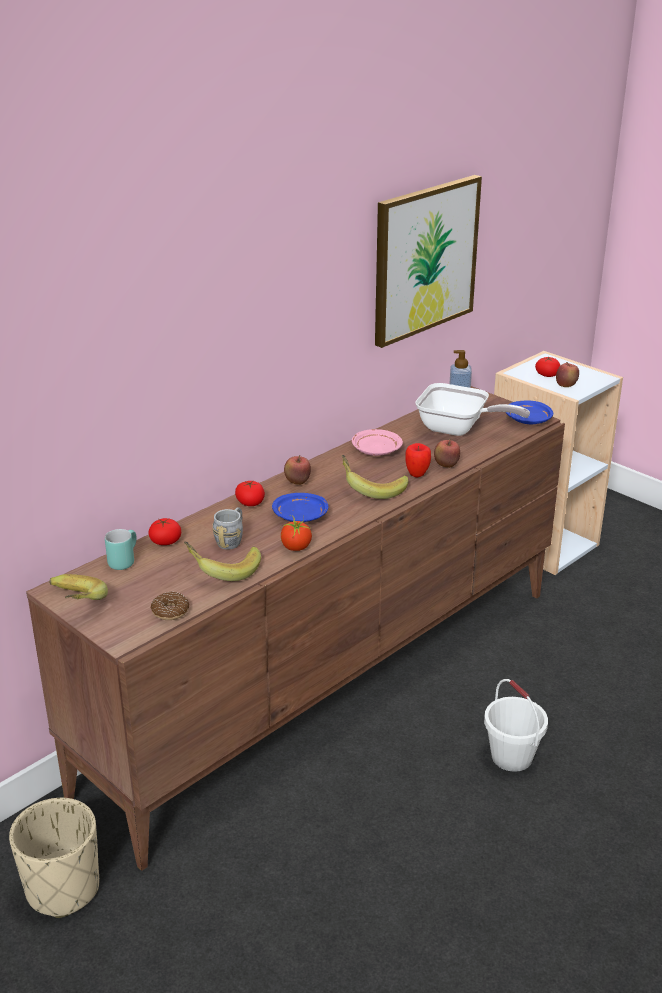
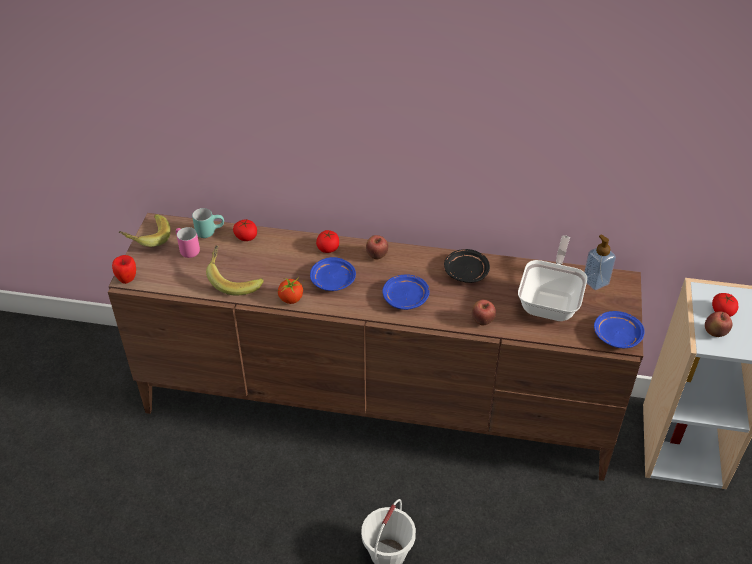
camera: 55 degrees right, 15 degrees up
(62, 889) = (110, 387): beige planter -> none
(132, 585) = (186, 250): none -> pink mug
(170, 611) = (171, 282): donut -> none
(231, 540) = (273, 264): grey mug -> none
(372, 489) = (405, 297): banana -> blue plate
(376, 450) = (466, 271): pink plate -> black plate
(417, 474) = (452, 311): apple -> apple (127, 280)
(425, 259) = (595, 141): picture -> none
(458, 429) = (551, 301): frying pan -> frying pan turned 150 degrees counterclockwise

